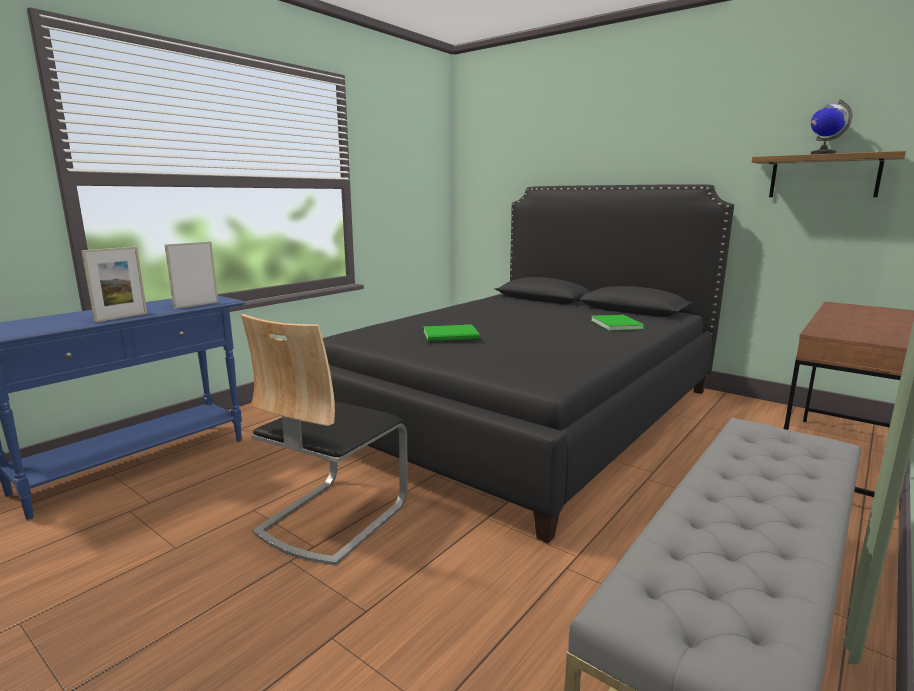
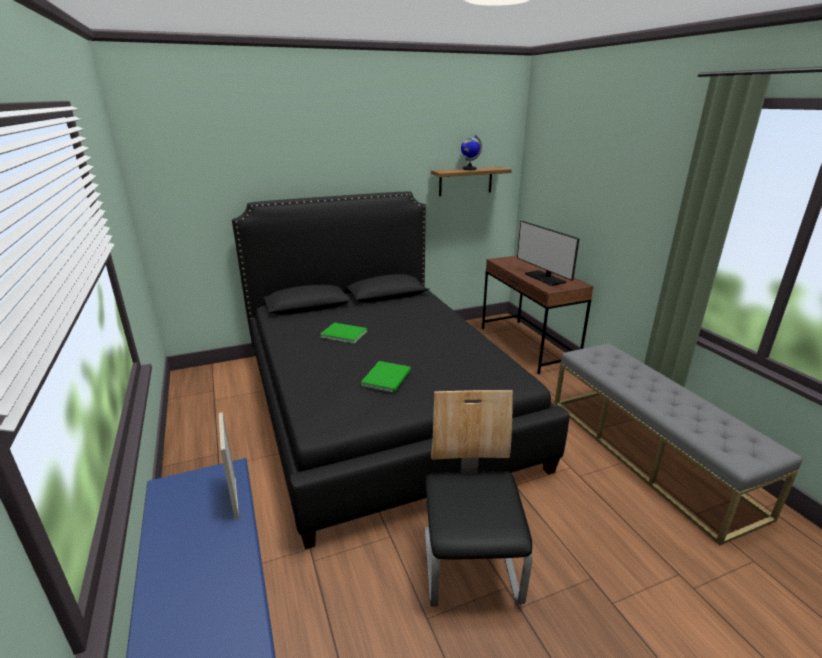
camera: 60 degrees left, 10 degrees up
(121, 317) = (248, 573): picture frame -> none
(332, 517) = (470, 565): chair -> chair turned 150 degrees counterclockwise
(617, 324) = (418, 313): green book -> green book (343, 333)
(856, 327) = (545, 278): none -> monitor

